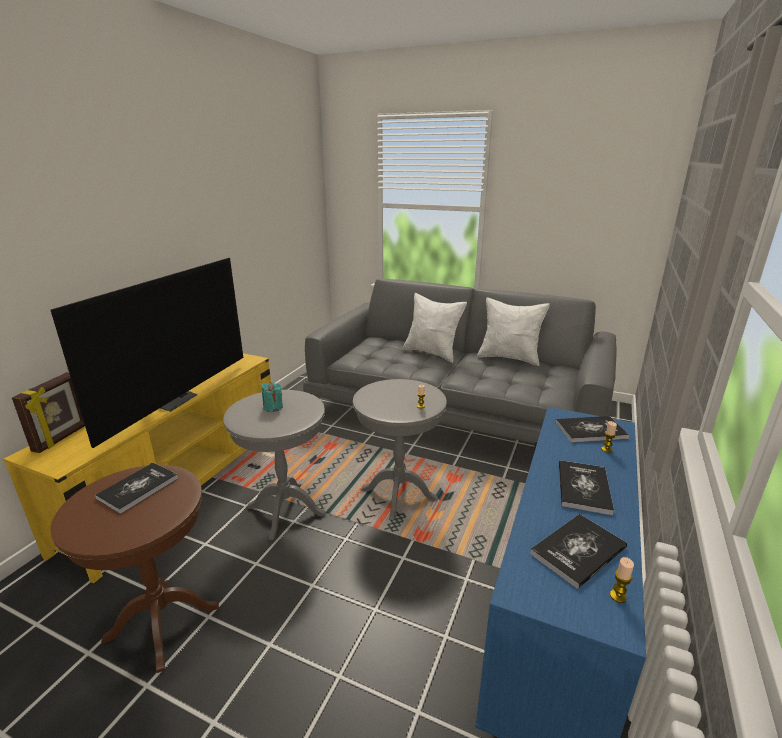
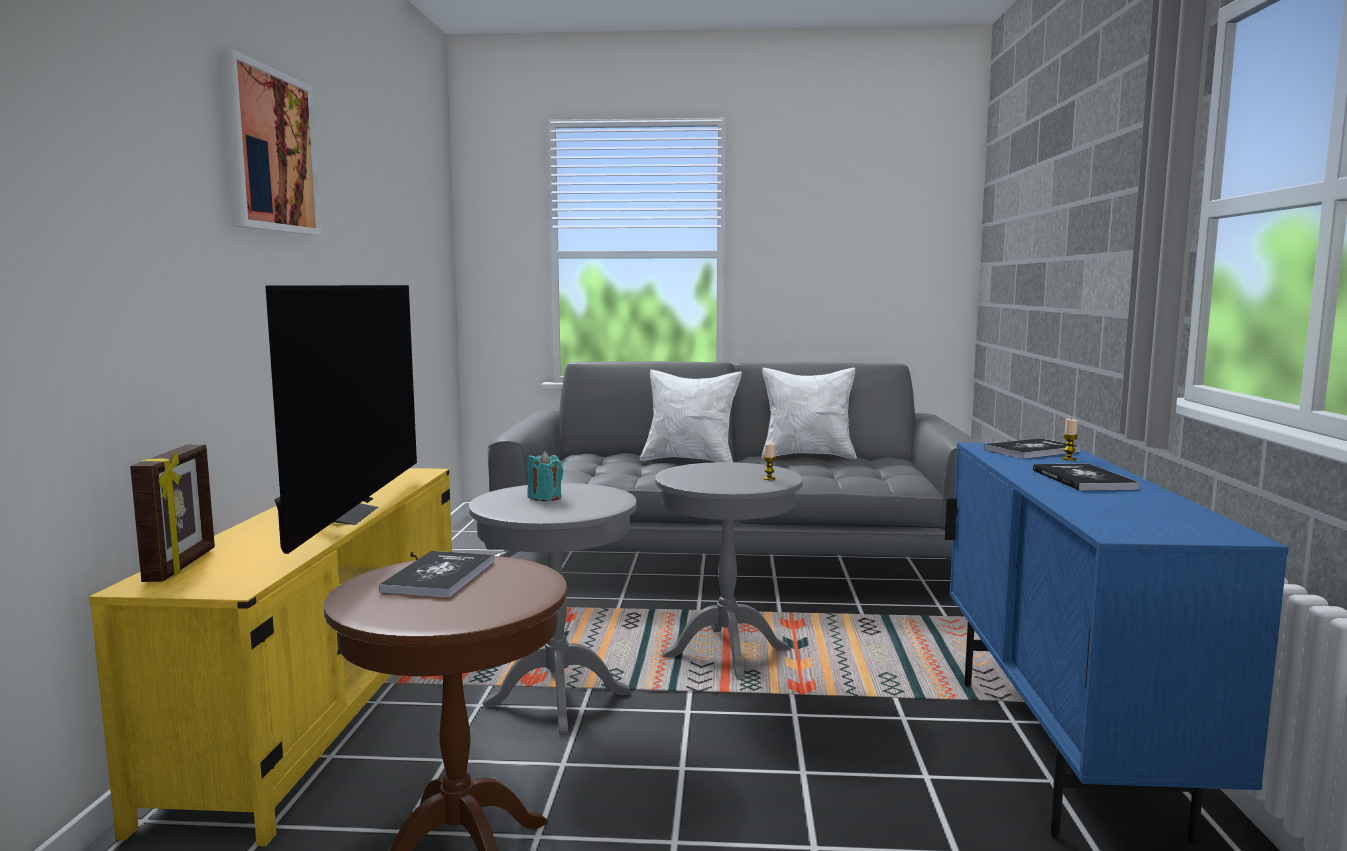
camera: 20 degrees left, 15 degrees down
(137, 181) = (269, 151): none -> picture
(578, 550) = (1138, 509): book -> none
(618, 596) = (1215, 524): candle -> none

